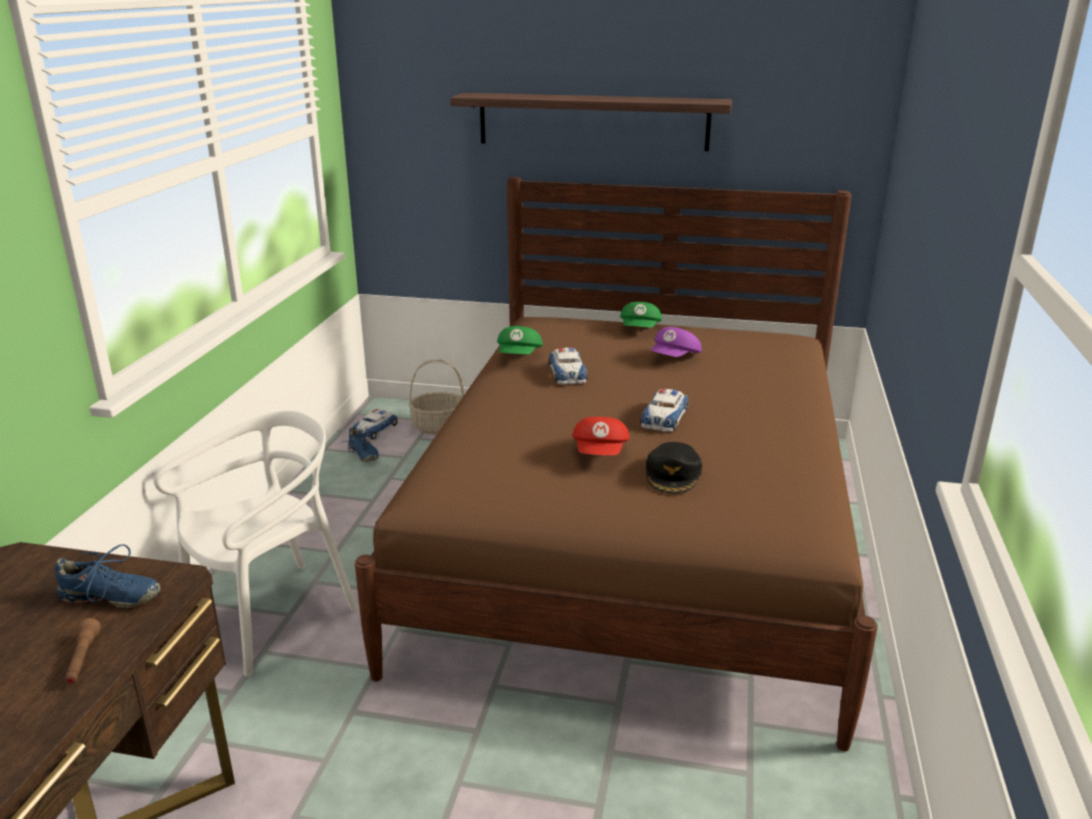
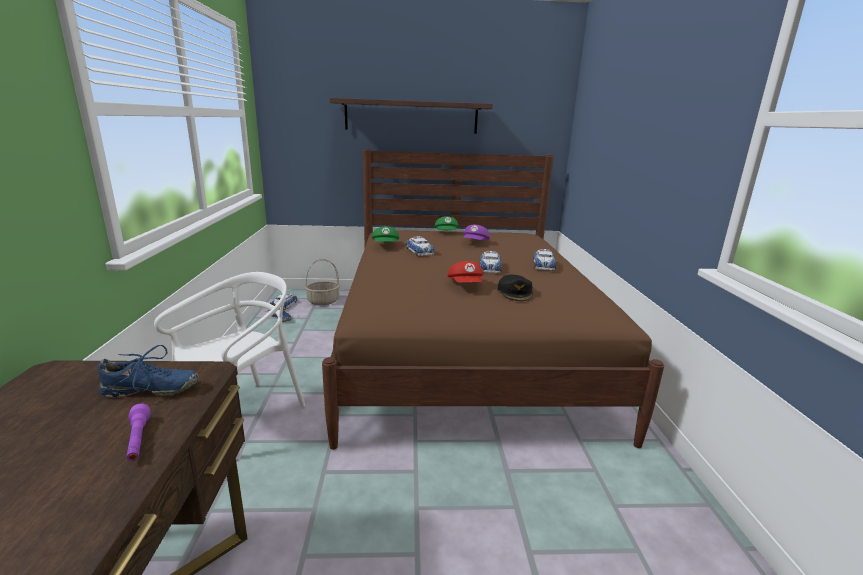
camera: 15 degrees left, 5 degrees down
(82, 660) = (138, 440): brown flashlight -> purple flashlight
(763, 418) = (543, 265): none -> toy car

